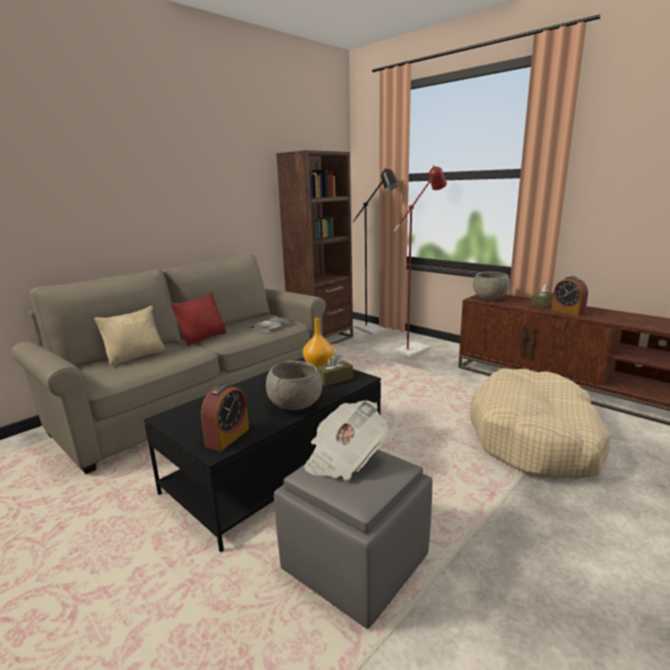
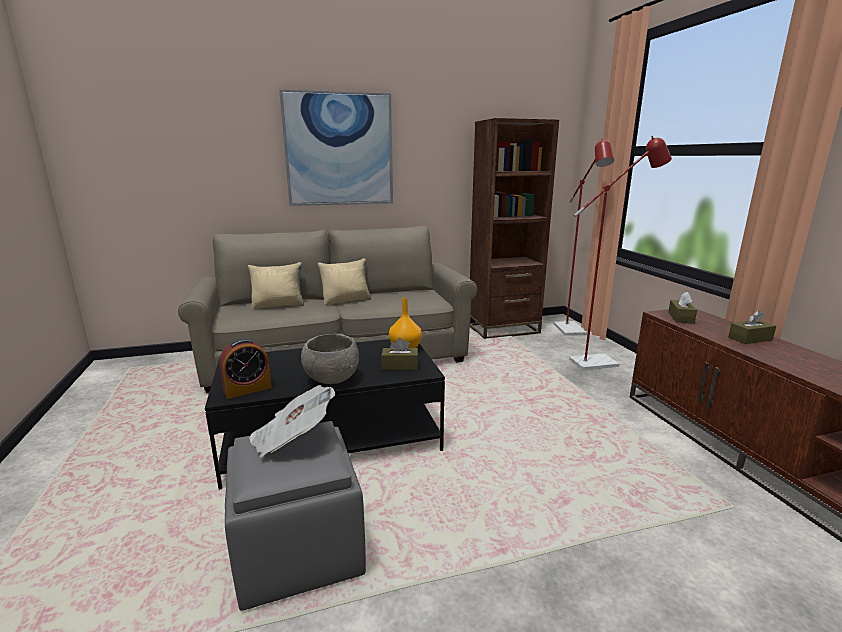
camera: 30 degrees right, 0 degrees up
(156, 182) = (339, 150): none -> picture
(203, 338) = (346, 300): red pillow -> beige pillow
(272, 326) = (415, 301): book -> none
(374, 331) = (572, 331): black floor lamp -> red floor lamp
(489, 299) = (680, 317): grey bowl -> brown tissue box
(535, 439) = (635, 513): beige dog bed -> none
(567, 312) = (775, 357): alarm clock -> none

